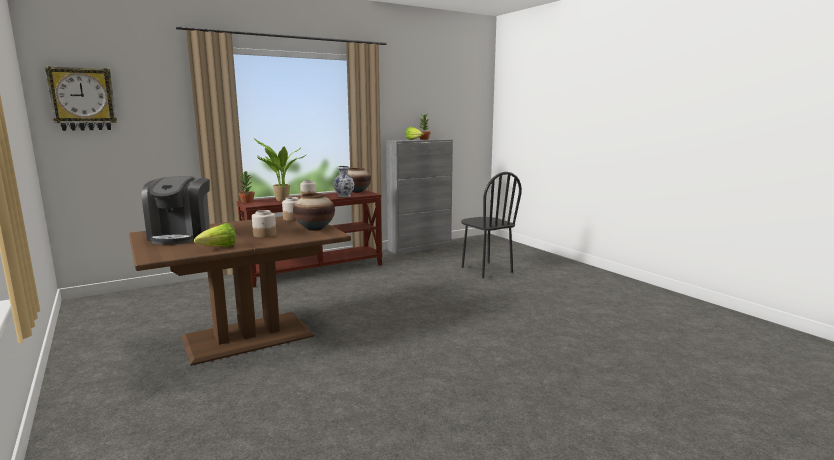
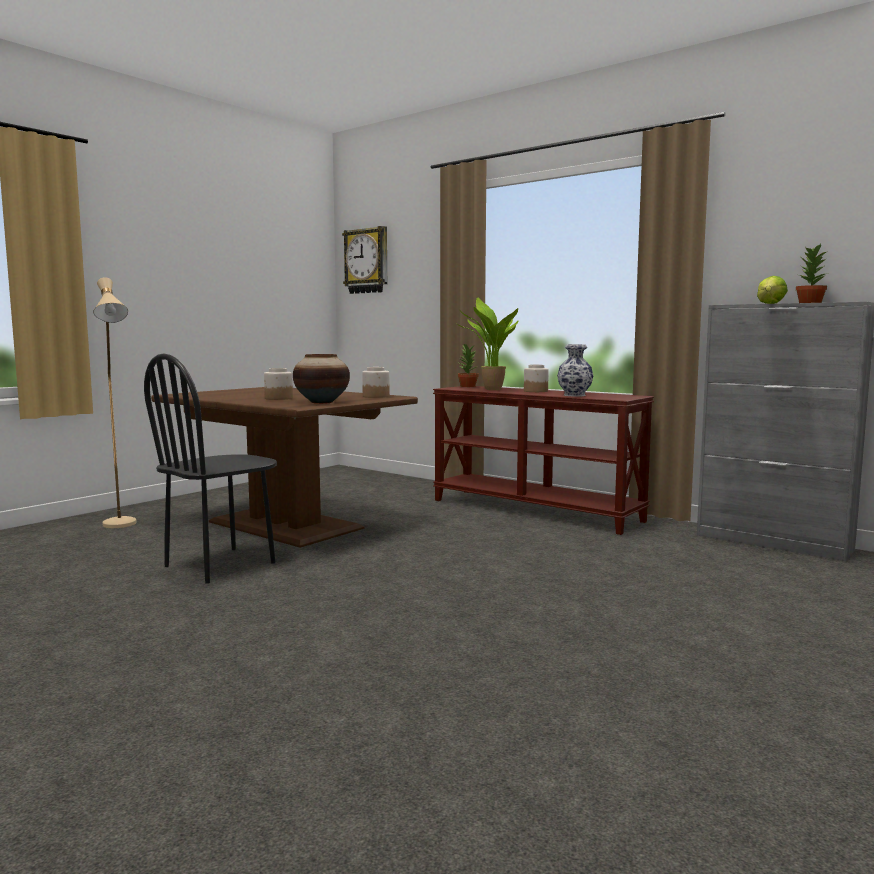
camera: 70 degrees right, 5 degrees down
(139, 409) = (122, 526): none -> beige floor lamp
(181, 236) = (261, 391): coffee machine -> none
(219, 248) = (213, 397): lettuce -> none
(357, 192) = (622, 395): vase -> none
(486, 270) = (735, 606): black chair -> black chair (220, 565)

